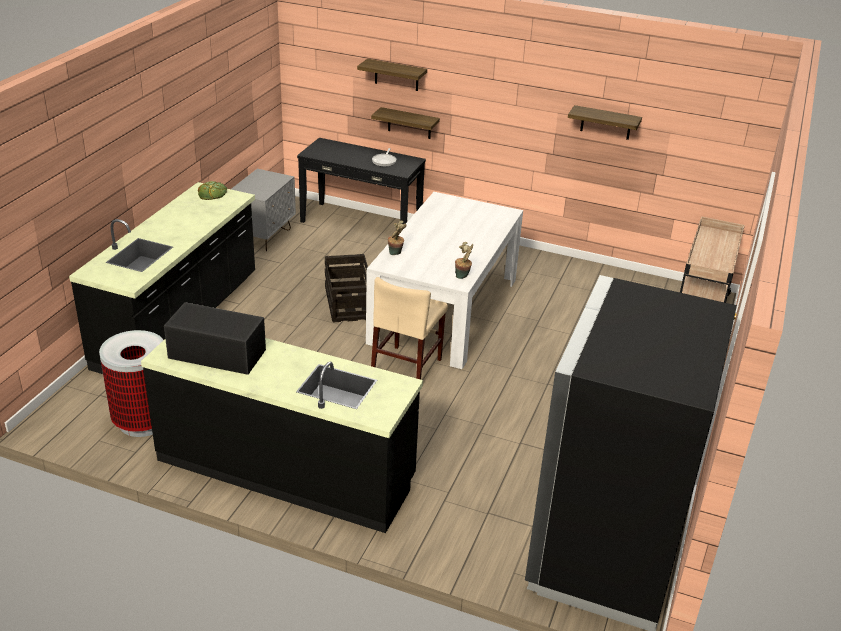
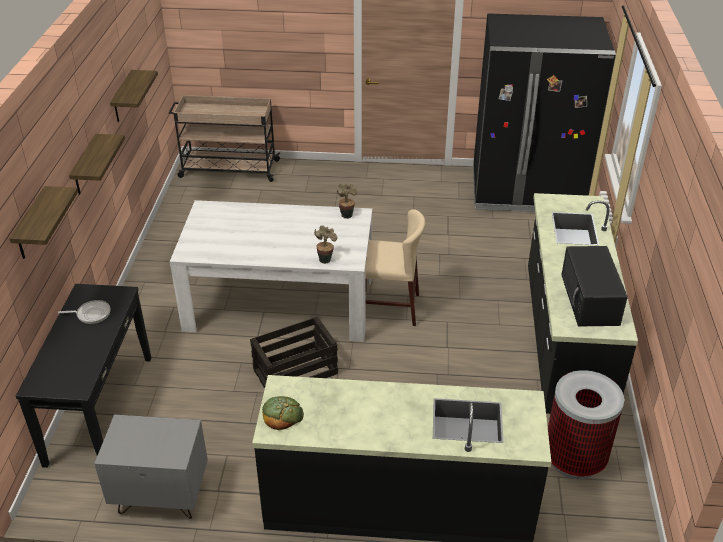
camera: 105 degrees left, 5 degrees up
(409, 123) = (54, 265): shelf -> shelf (85, 166)

